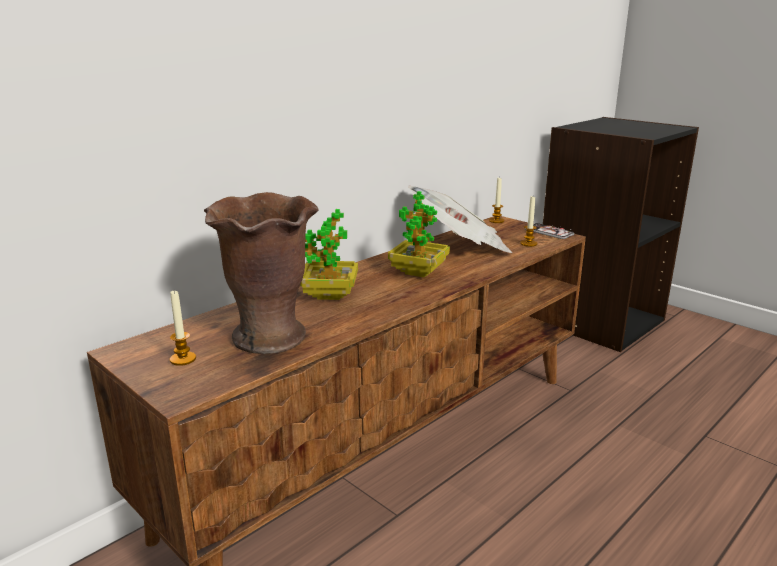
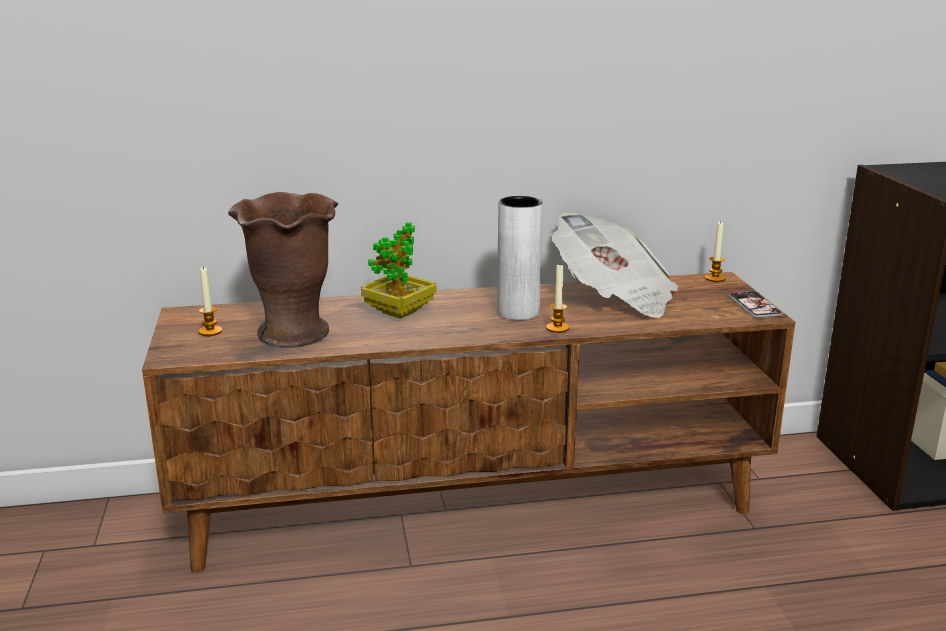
camera: 35 degrees right, 0 degrees up
(418, 272) = (518, 312): potted plant -> white vase
(528, 244) = (700, 313): candle -> candle (557, 328)

